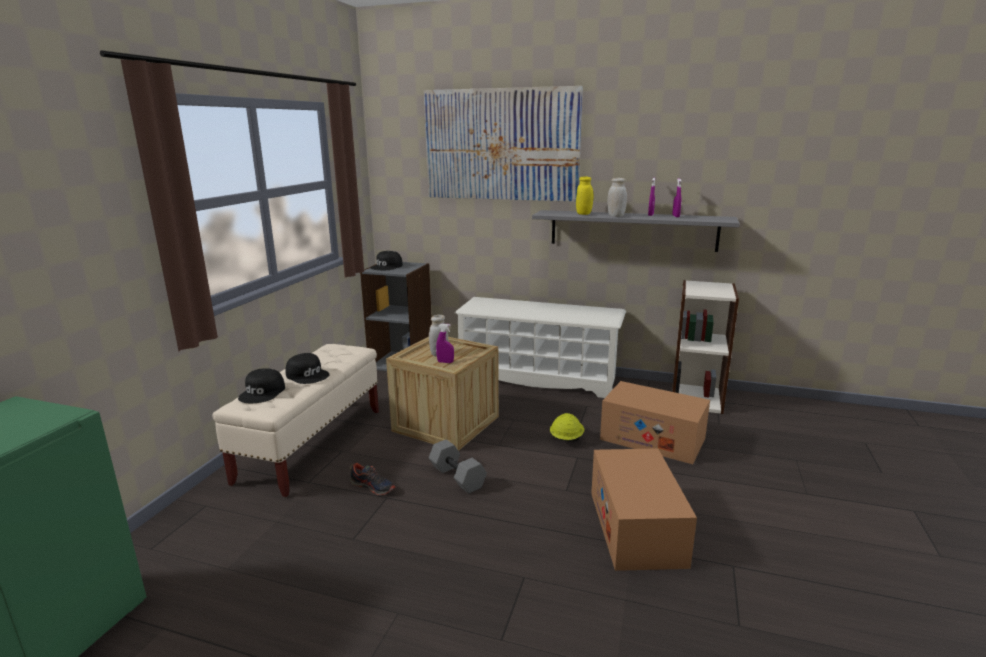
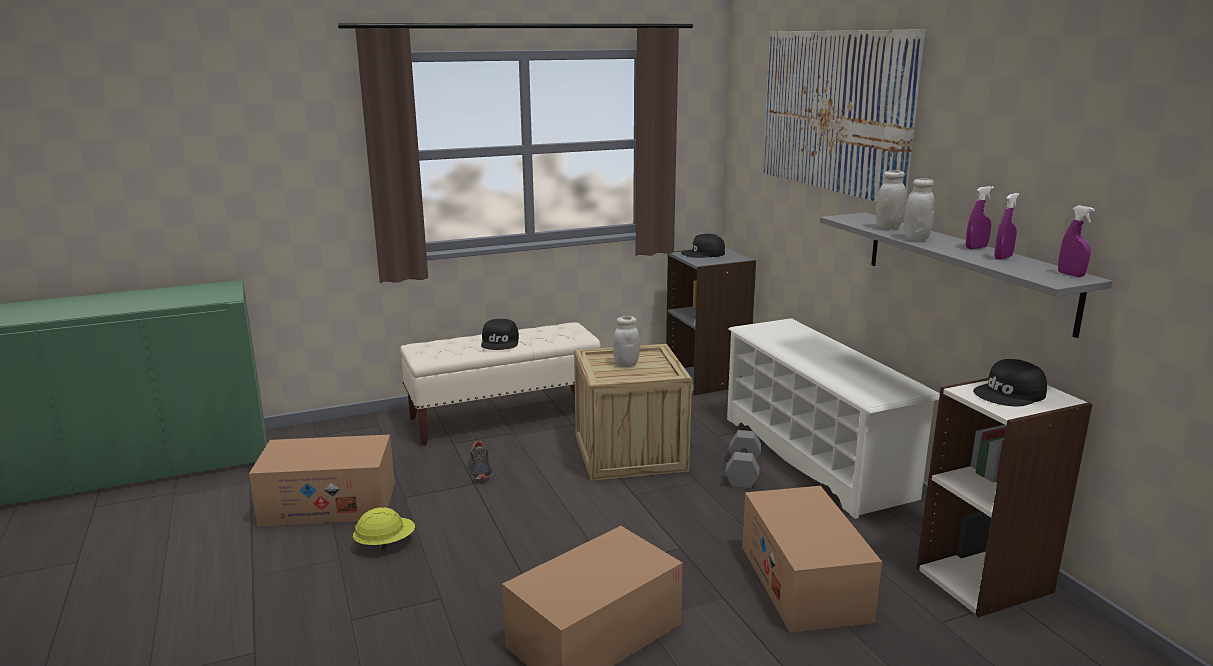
camera: 50 degrees right, 0 degrees up
(263, 392) = (447, 343): black cap -> black cap (1010, 394)
(296, 586) = (329, 504): none -> cardboard box
(445, 362) = (612, 373): purple spray bottle -> purple spray bottle (1070, 274)
(458, 477) = (548, 500): grey dumbbell -> grey dumbbell (744, 472)
(566, 439) = (708, 526): yellow hard hat -> yellow hard hat (385, 544)
(583, 214) = (888, 227): yellow jar -> white jar

